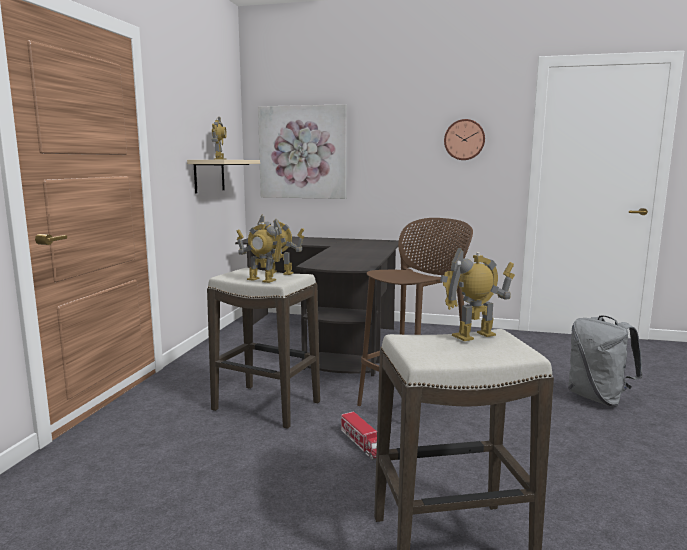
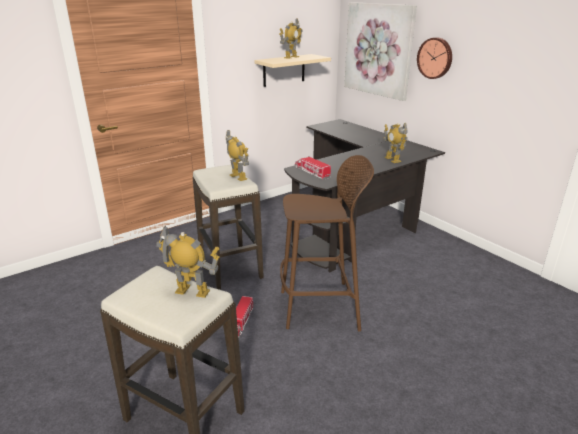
camera: 40 degrees right, 15 degrees up
(261, 280) = (212, 182): toy robot -> toy robot (392, 159)
(332, 264) = (312, 172): none -> toy truck
(464, 139) = (522, 56): wall clock -> wall clock (435, 58)
(598, 398) = (487, 381): grey backpack -> none

